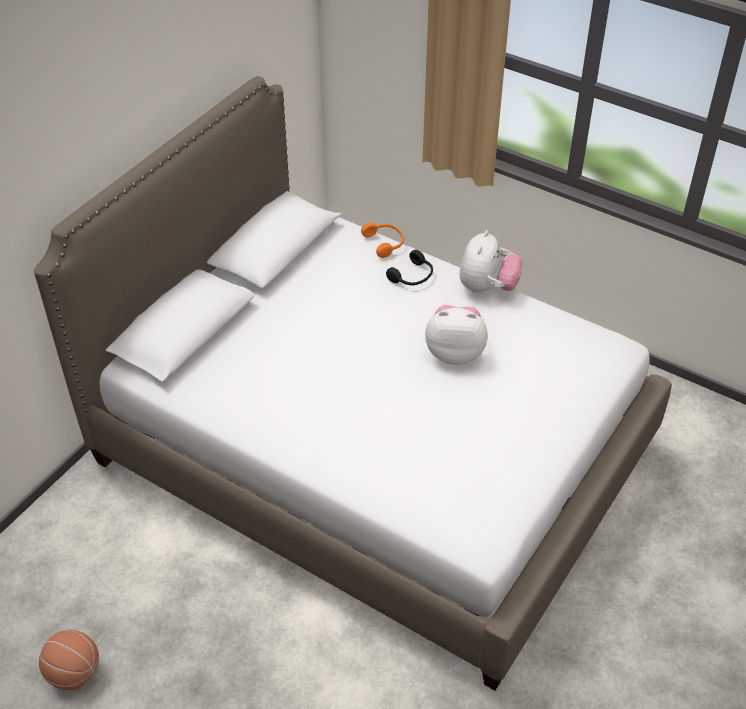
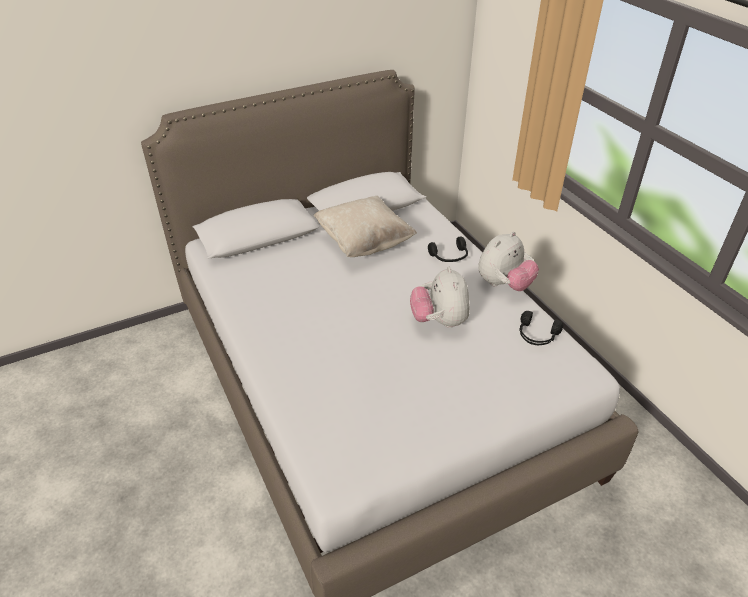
camera: 30 degrees right, 5 degrees down
(74, 673) = (63, 444): basketball -> none
(311, 294) = (364, 243): none -> beige pillow
(385, 243) = (447, 228): orange headphones -> none
(455, 352) = (439, 321): plush toy -> plush toy turned 135 degrees counterclockwise
(553, 330) = (536, 335): none -> black headphones

